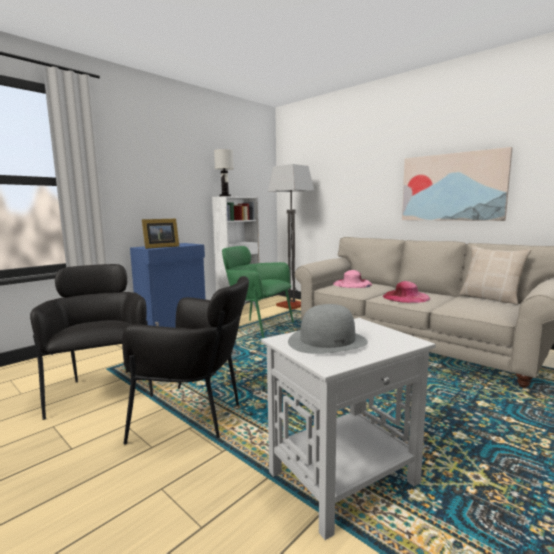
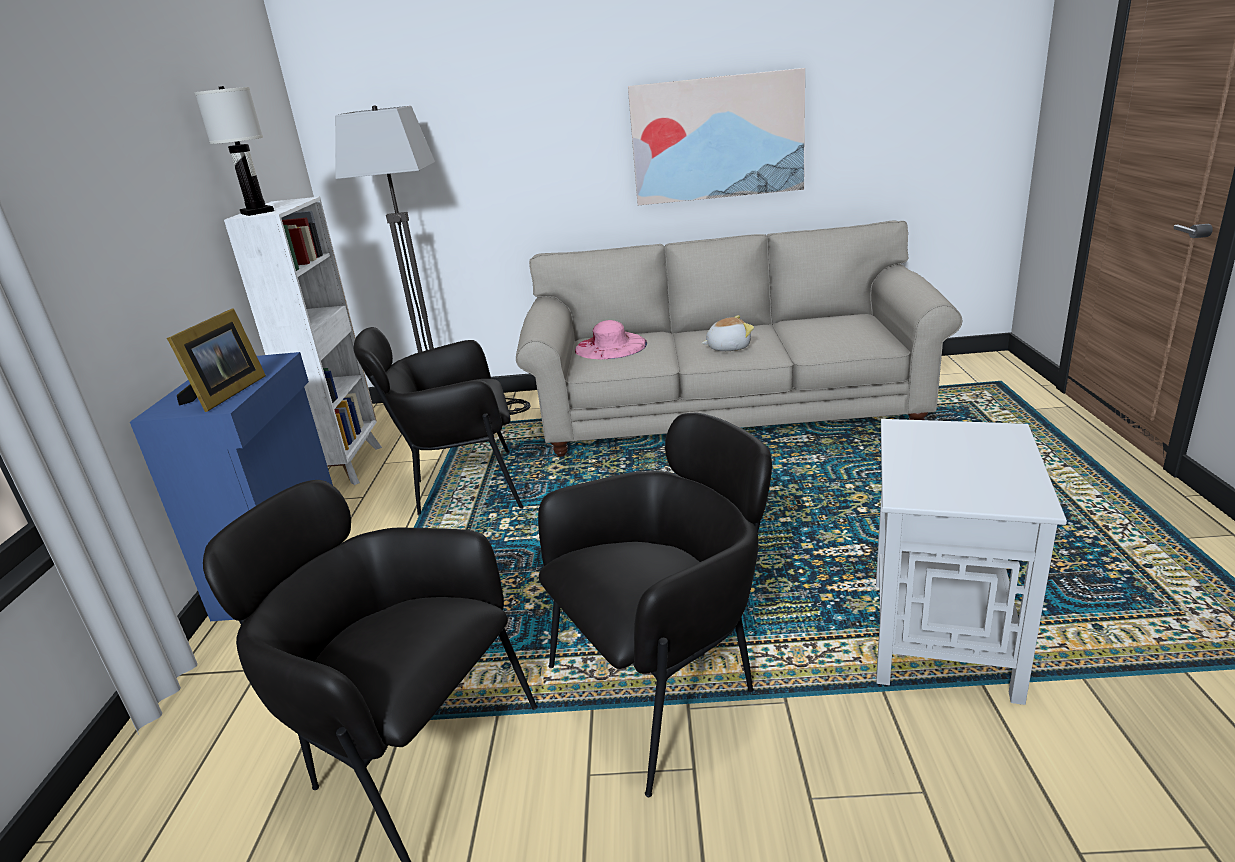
camera: 40 degrees left, 15 degrees up
(257, 327) = (461, 489): green armchair -> black armchair
(327, 341) = (951, 472): grey hat -> none
(406, 297) = (728, 347): pink hat -> plush toy
(490, 298) = (826, 316): beige pillow -> none

